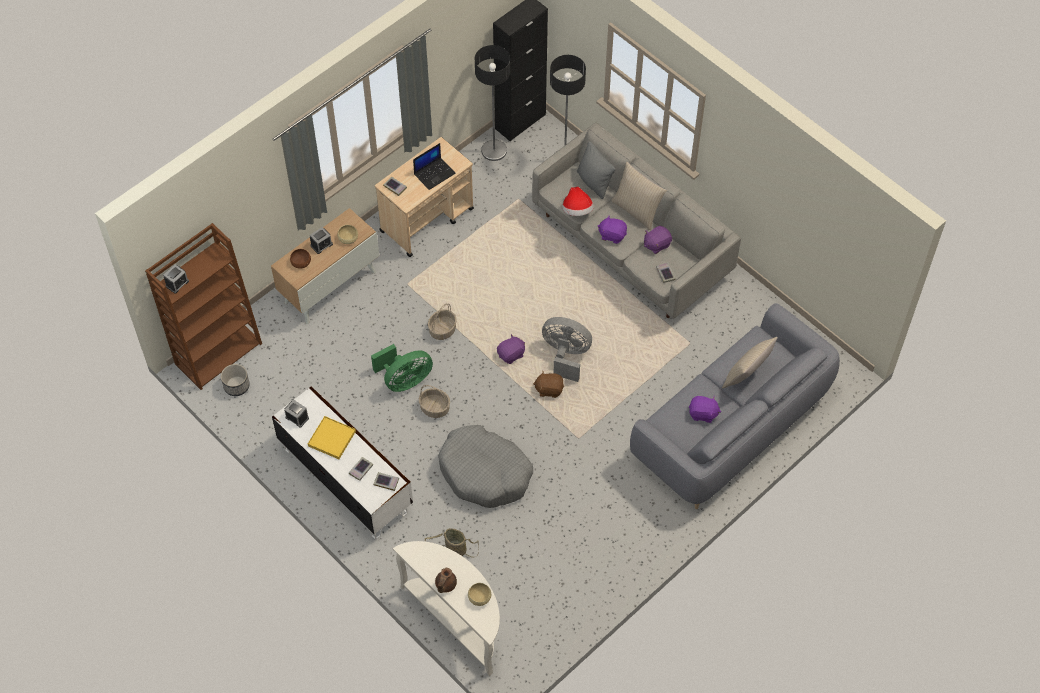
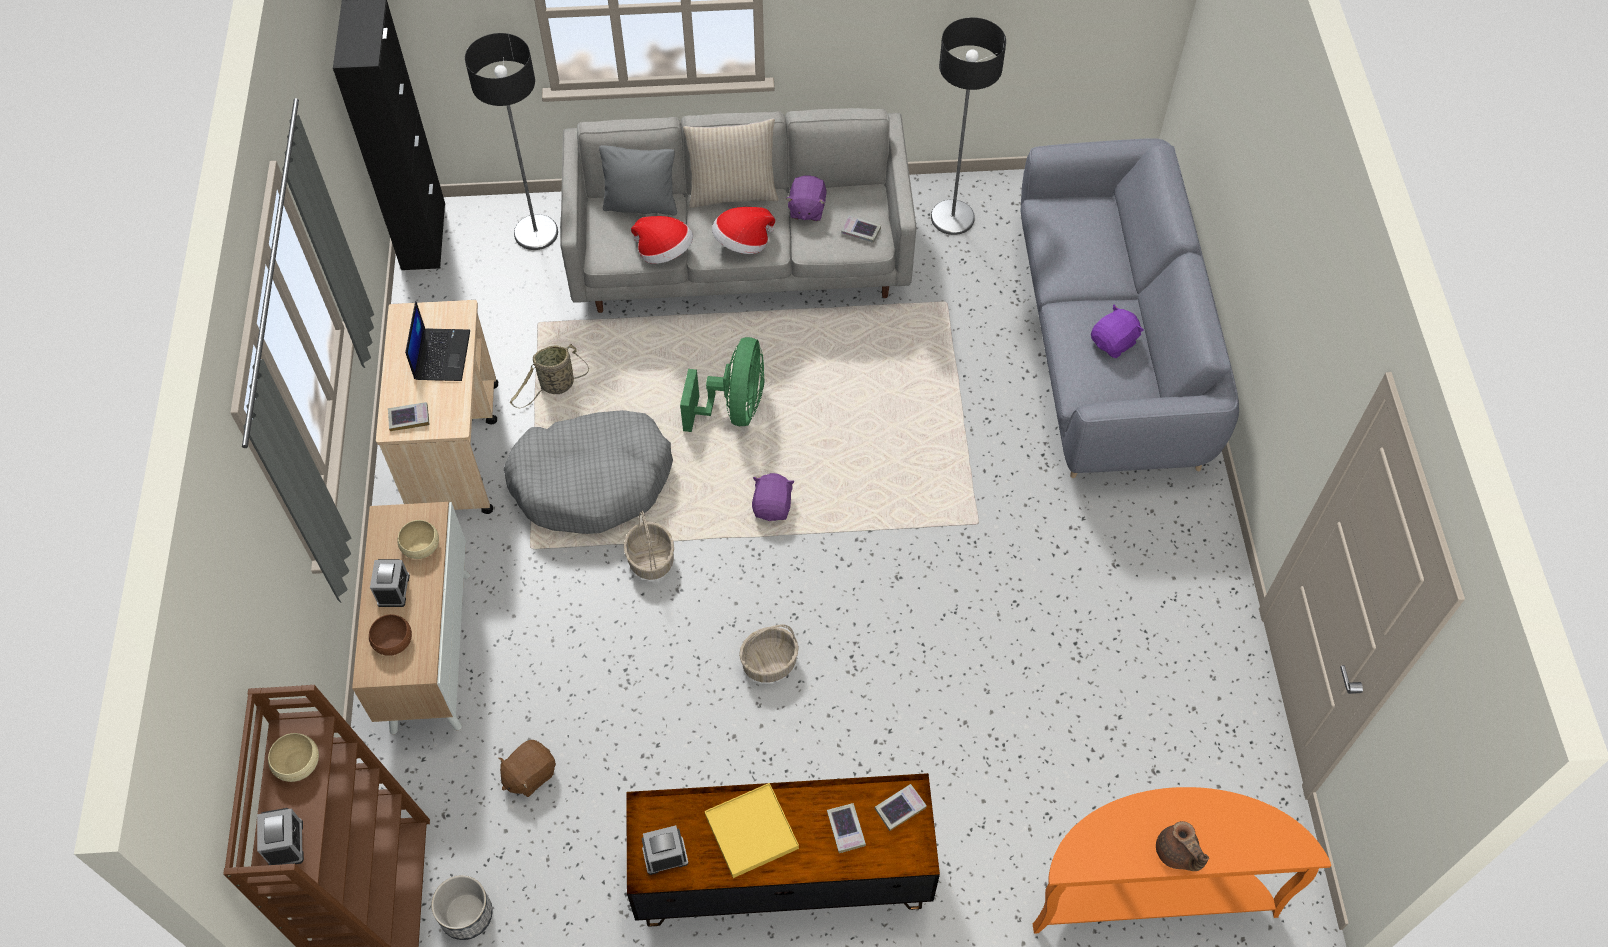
camera: 50 degrees left, 0 degrees up
(346, 480) = (781, 875): white tv stand -> brown tv stand
(404, 380) = (686, 668): green fan -> green fan (734, 408)
(454, 549) = (1027, 809): basket -> basket (555, 386)
(457, 620) = (1149, 891): white console table -> orange console table
(479, 597) = (1235, 819): beige bowl -> beige bowl (297, 762)
(485, 473) = (933, 676): grey dog bed -> grey dog bed (592, 481)
(494, 151) = (434, 295): floor lamp -> floor lamp (953, 218)
(549, 389) = (870, 502): brown plush toy -> brown plush toy (529, 774)
(566, 355) = (835, 445): grey fan -> none
(612, 235) = (743, 243): purple plush toy -> hat
(746, 376) = (1096, 259): beige pillow -> none

